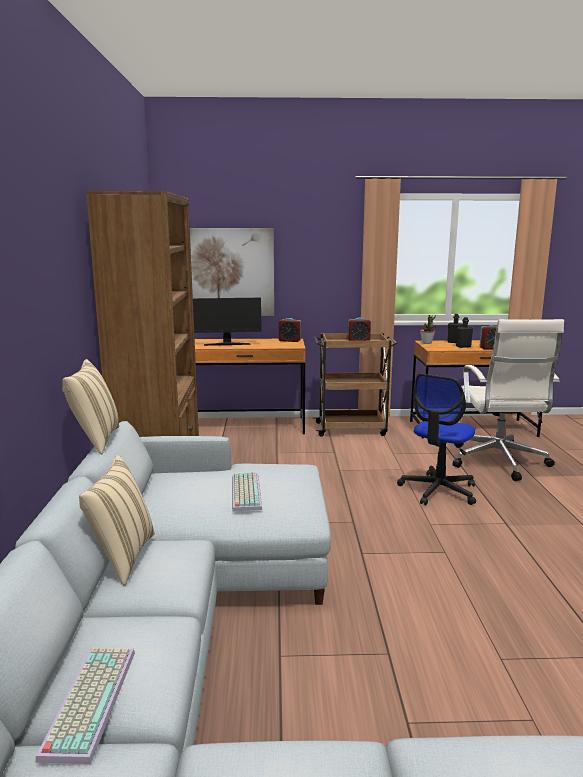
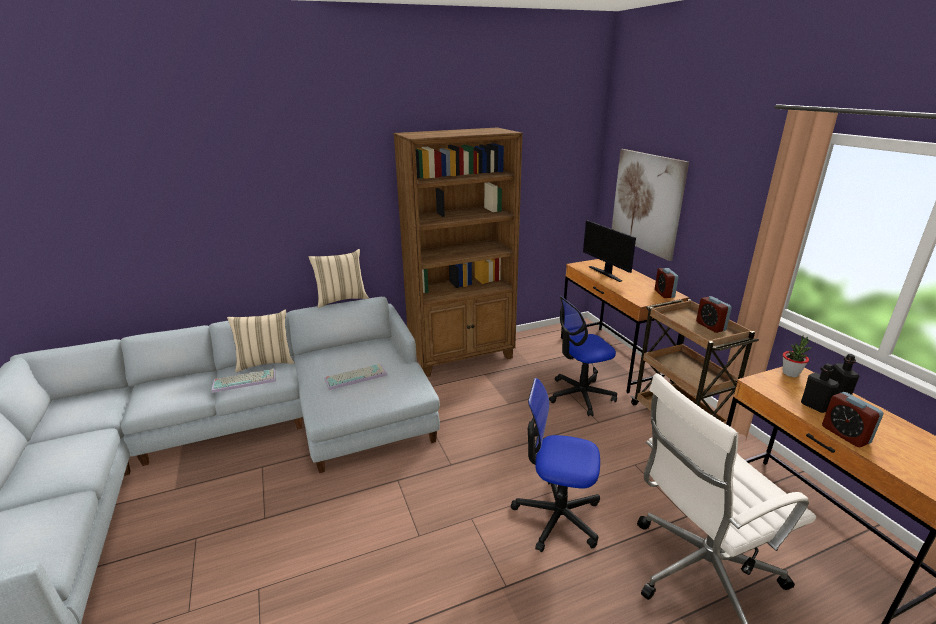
camera: 70 degrees right, 10 degrees up
(88, 700) = (143, 392): keyboard -> keyboard (245, 380)
(292, 449) = (580, 395): none -> office chair

